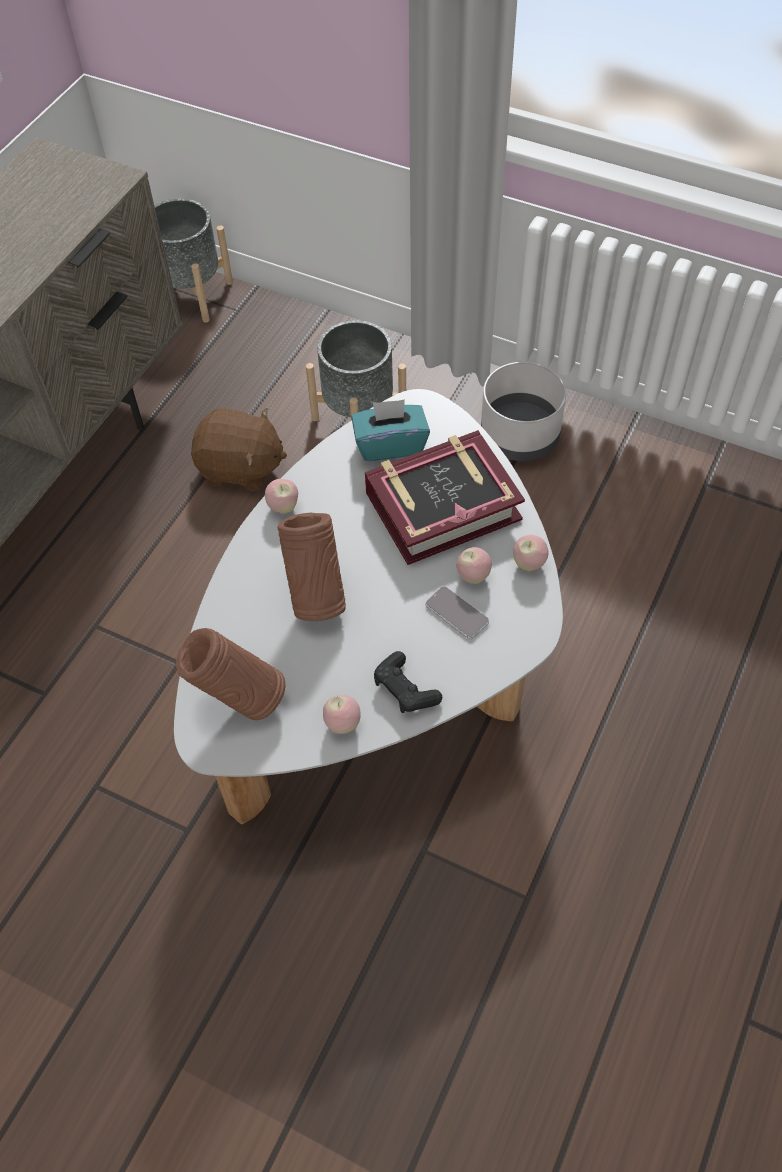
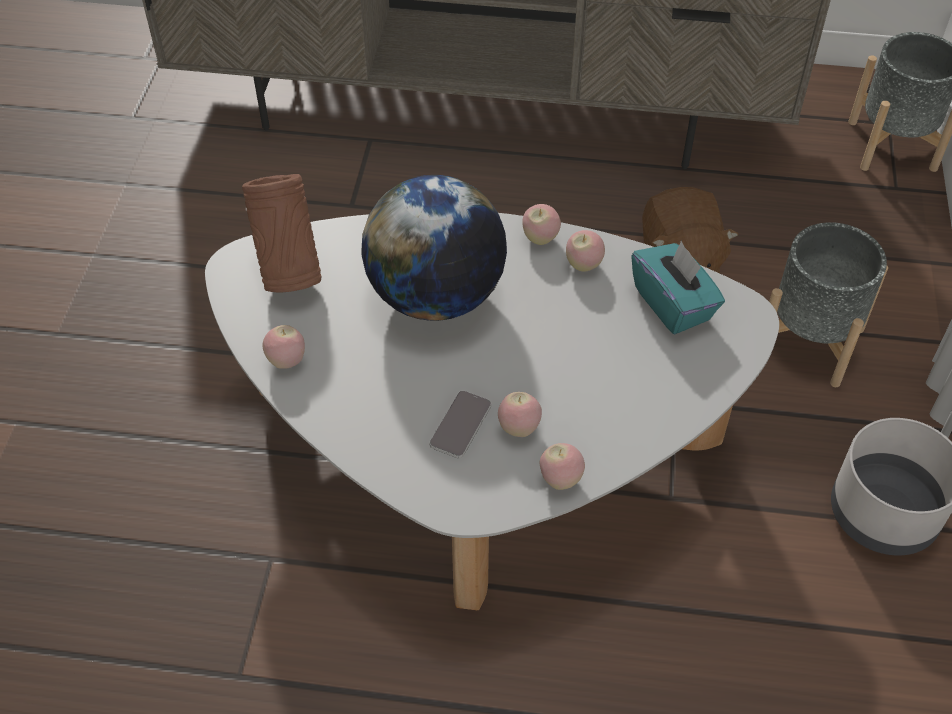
camera: 70 degrees right, 5 degrees down
(316, 596) = (436, 297): brown vase -> globe
(325, 487) = (583, 265): none -> apple
(405, 689) = (344, 403): black game controller -> none
(442, 505) = (608, 374): book -> none

